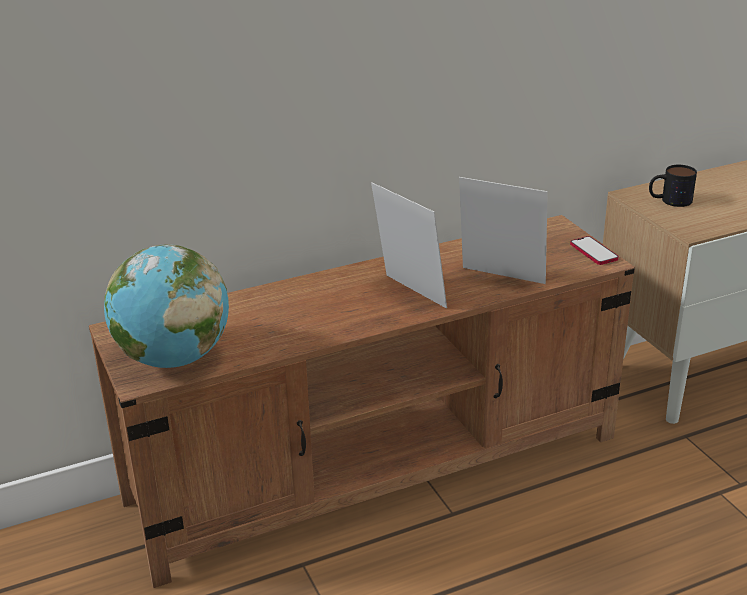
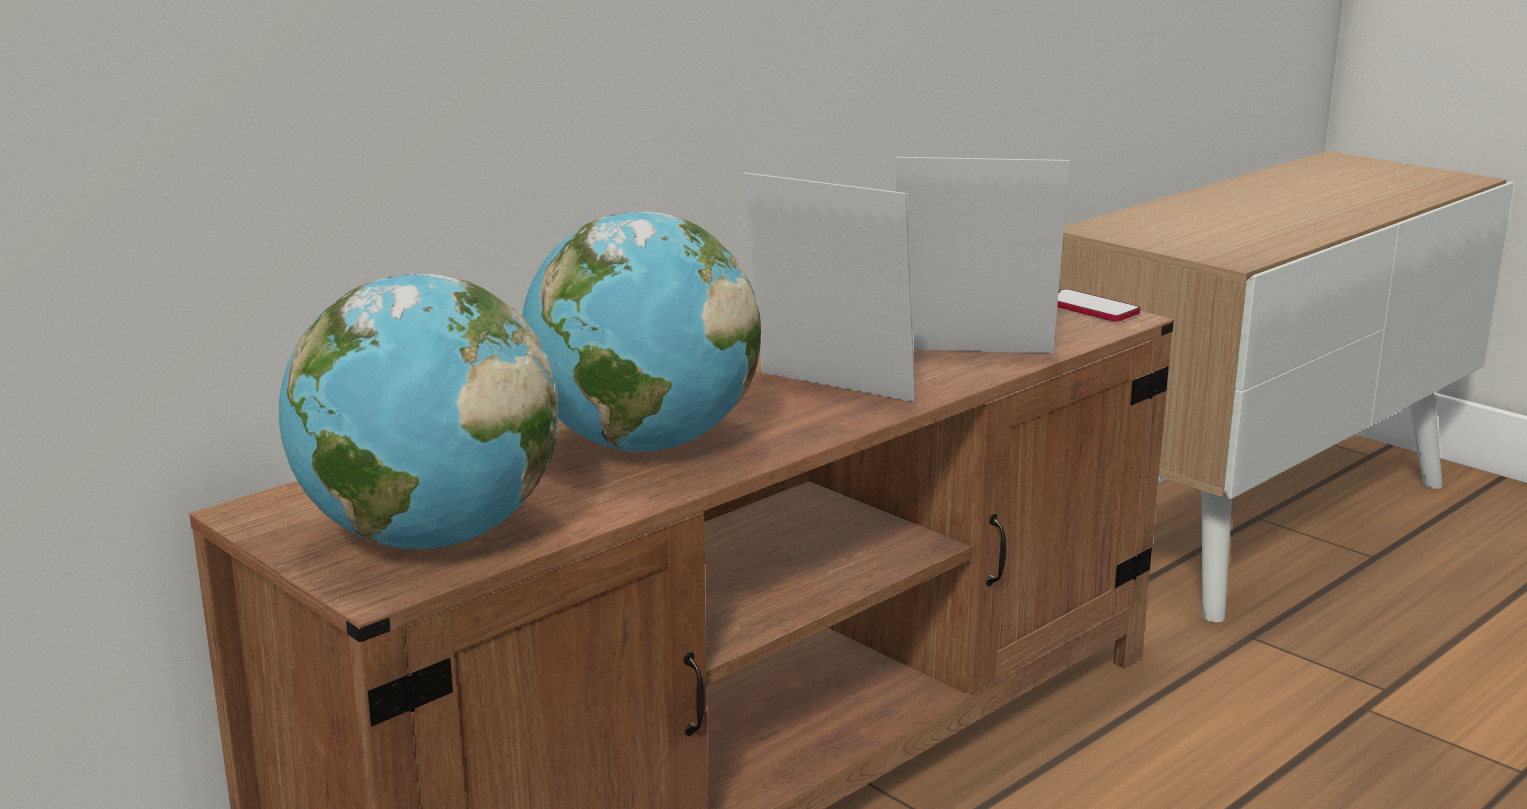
camera: 20 degrees left, 10 degrees down
(298, 316) = (642, 445): none -> globe
(669, 200) = (1159, 230): mug -> none

